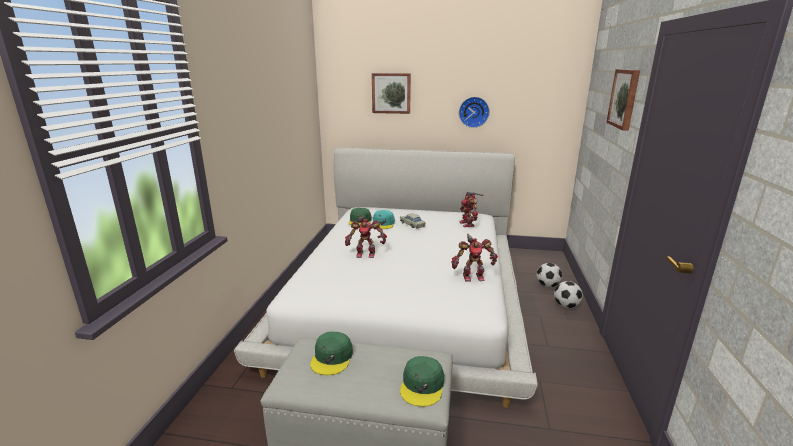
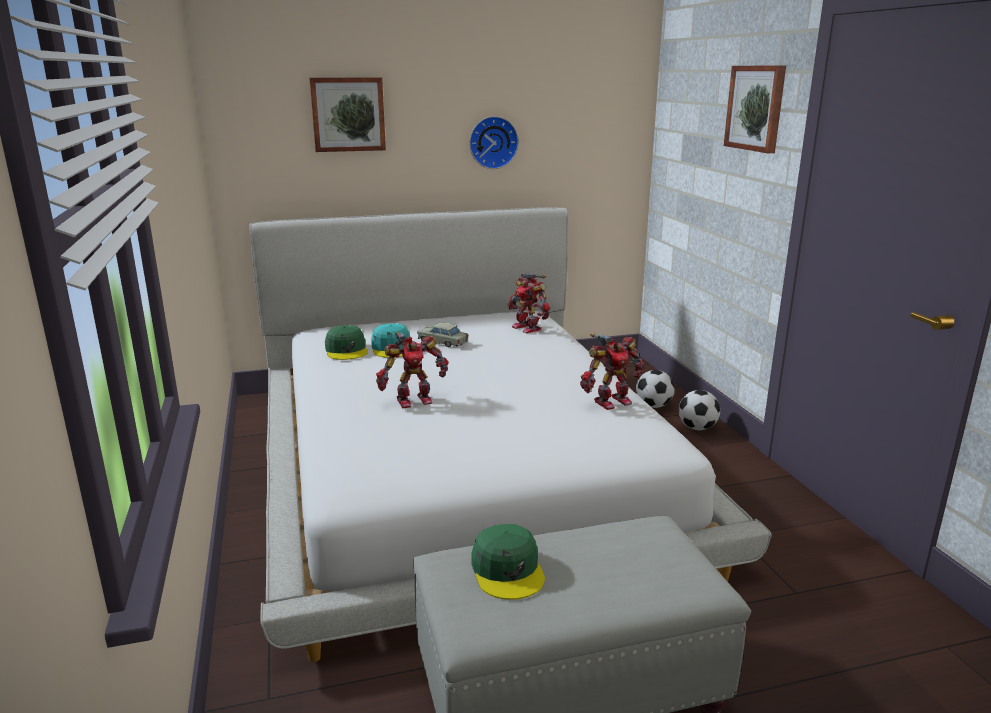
camera: 25 degrees left, 0 degrees up
(422, 385) = (678, 568): green cap -> none

